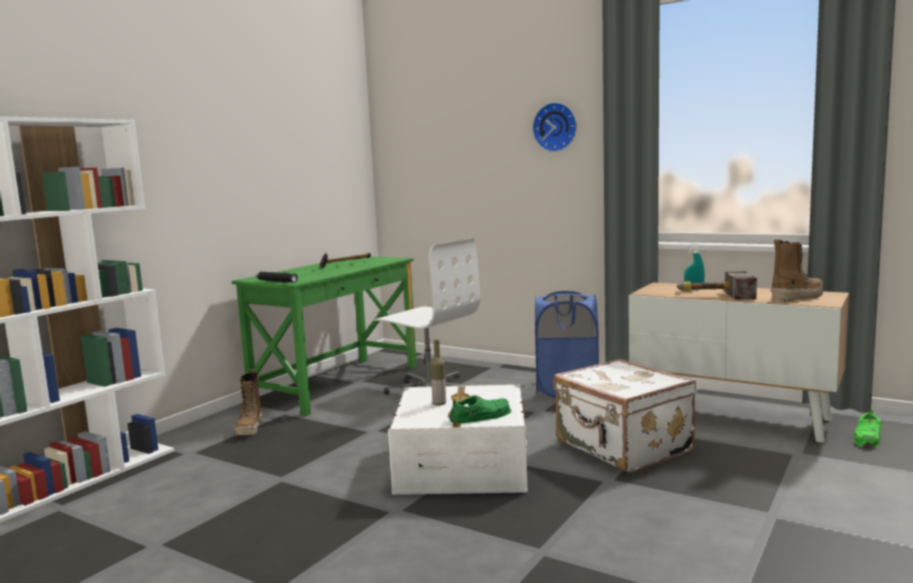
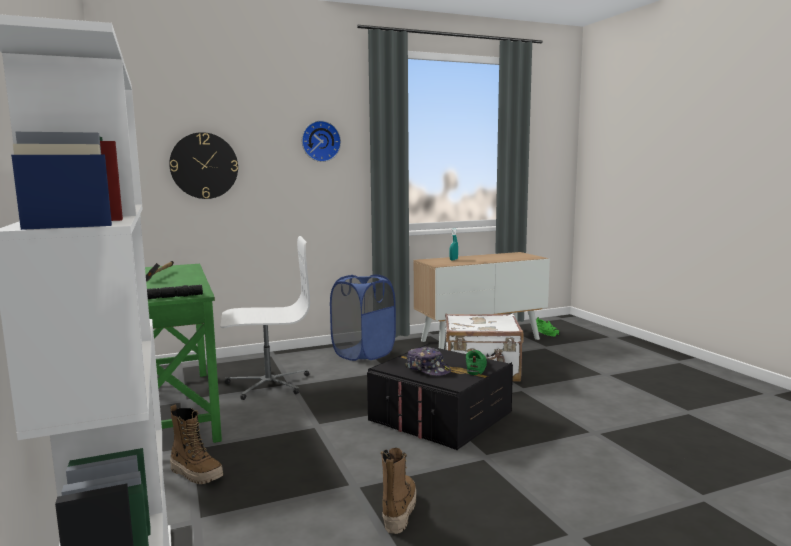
camera: 55 degrees left, 0 degrees up
(439, 403) = (428, 369): bottle -> cap
(445, 160) = (204, 166): none -> wall clock
(462, 466) = (440, 416): white storage box -> black storage box
(713, 296) = (479, 261): hammer -> none
(796, 298) = (515, 257): boot -> boot (398, 511)

